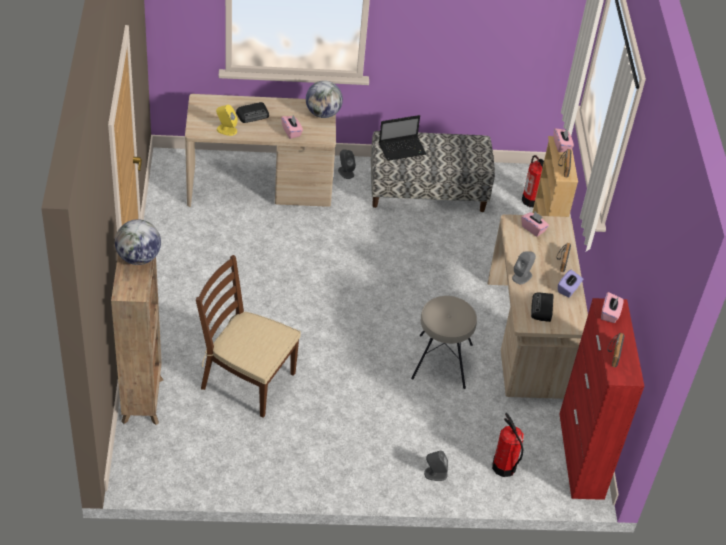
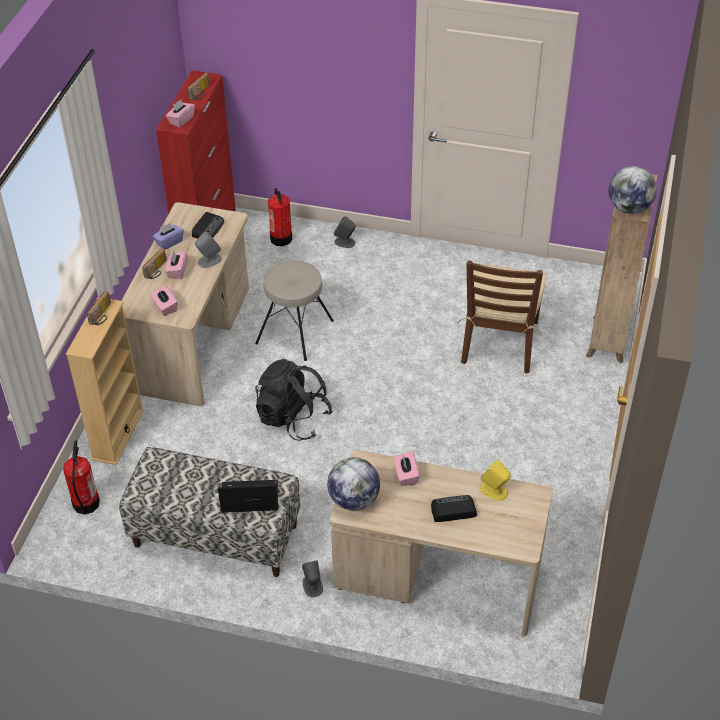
camera: 160 degrees left, 0 degrees up
(247, 380) = (500, 342): brown chair -> brown chair turned 60 degrees clockwise
(408, 282) = (293, 418): none -> black backpack
(562, 145) = (84, 342): pink tissue box -> pink tissue box (177, 271)

